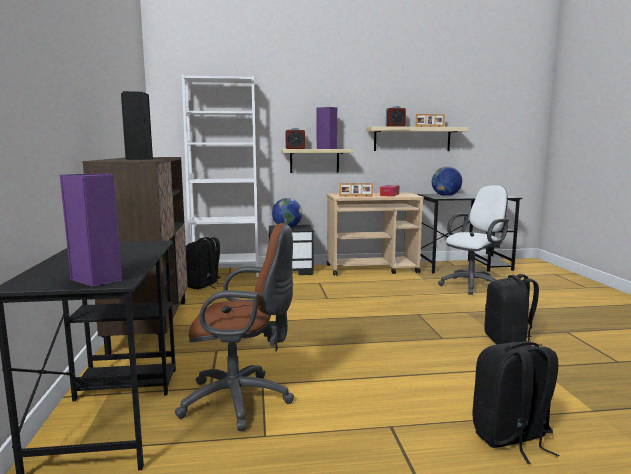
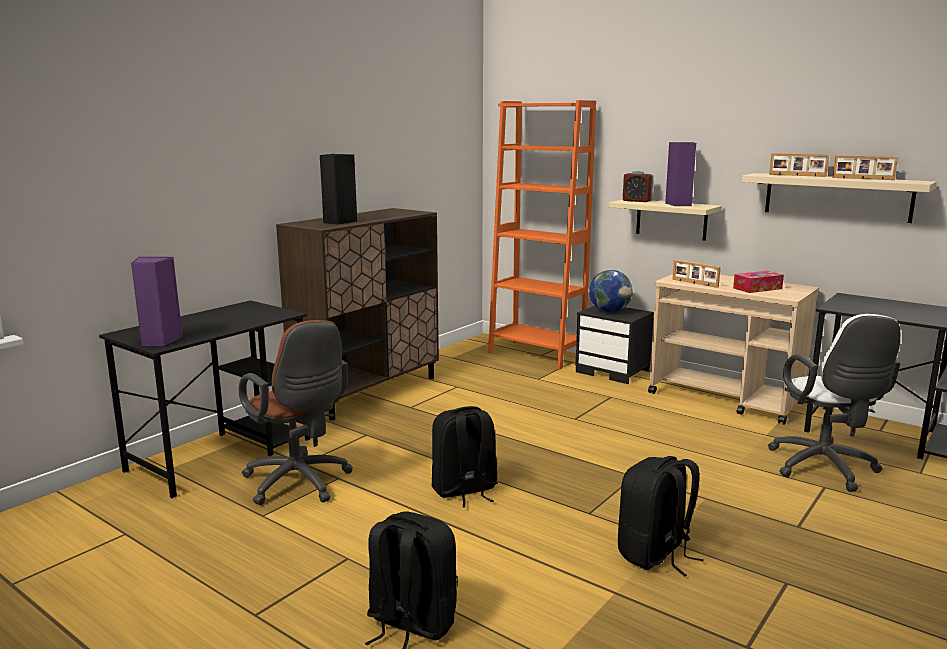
camera: 45 degrees right, 5 degrees up
(204, 285) = (486, 364): black backpack -> black backpack (464, 490)
(225, 273) = (536, 354): white bookcase -> orange bookcase
(395, 126) = (797, 175): alarm clock -> picture frame
(446, 196) = (863, 306): globe -> none
(473, 285) = (825, 469): white office chair -> white office chair turned 75 degrees clockwise

